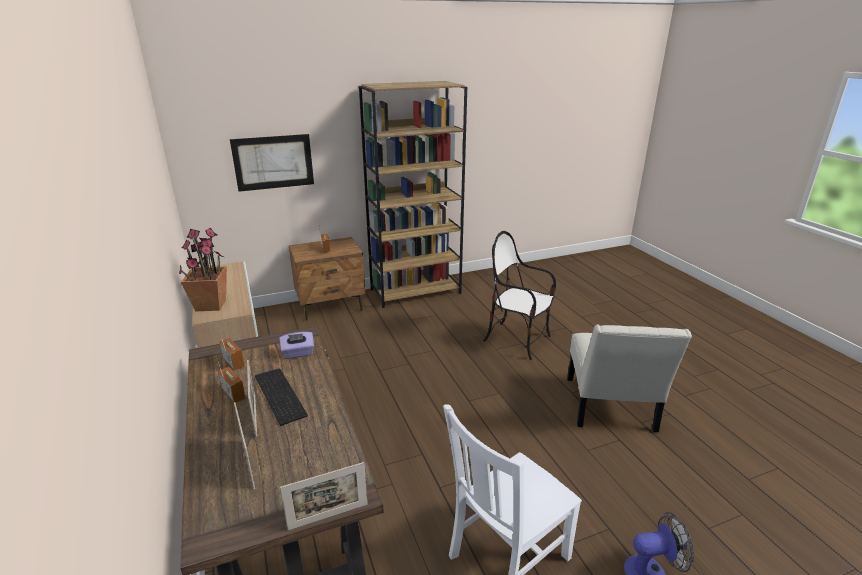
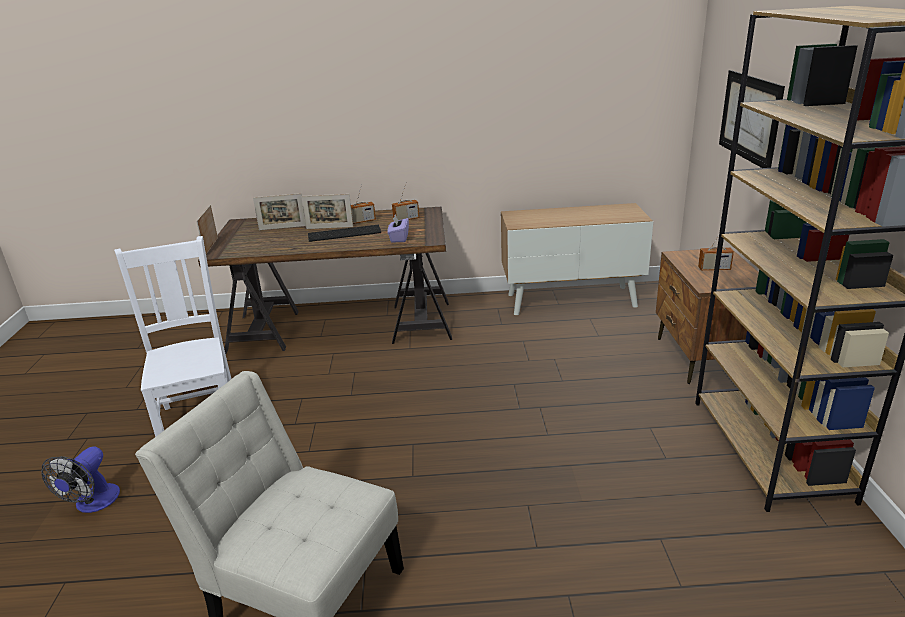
camera: 110 degrees right, 0 degrees up
(211, 305) = (537, 214): potted plant -> none
(517, 340) = (551, 544): chair -> none

